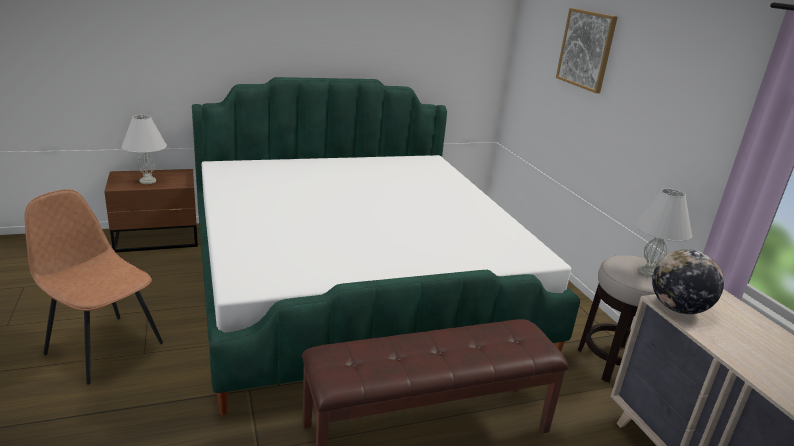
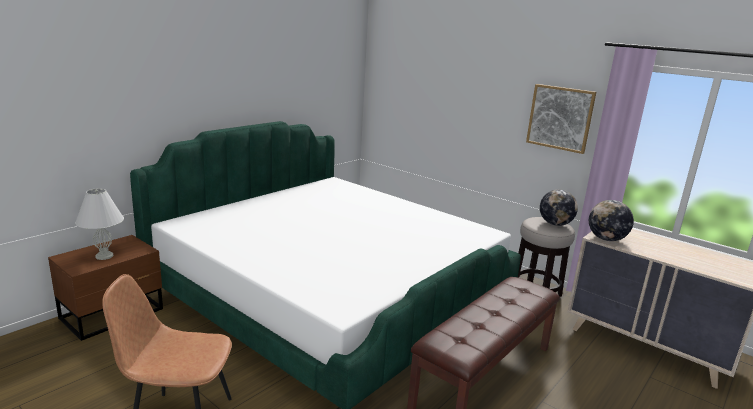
camera: 30 degrees left, 5 degrees down
(586, 49) = (446, 79): picture -> picture (560, 118)
(649, 272) = (555, 224): white table lamp -> globe

